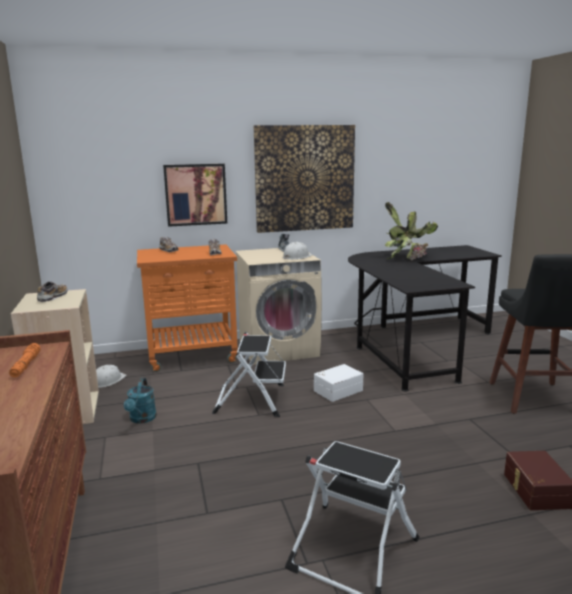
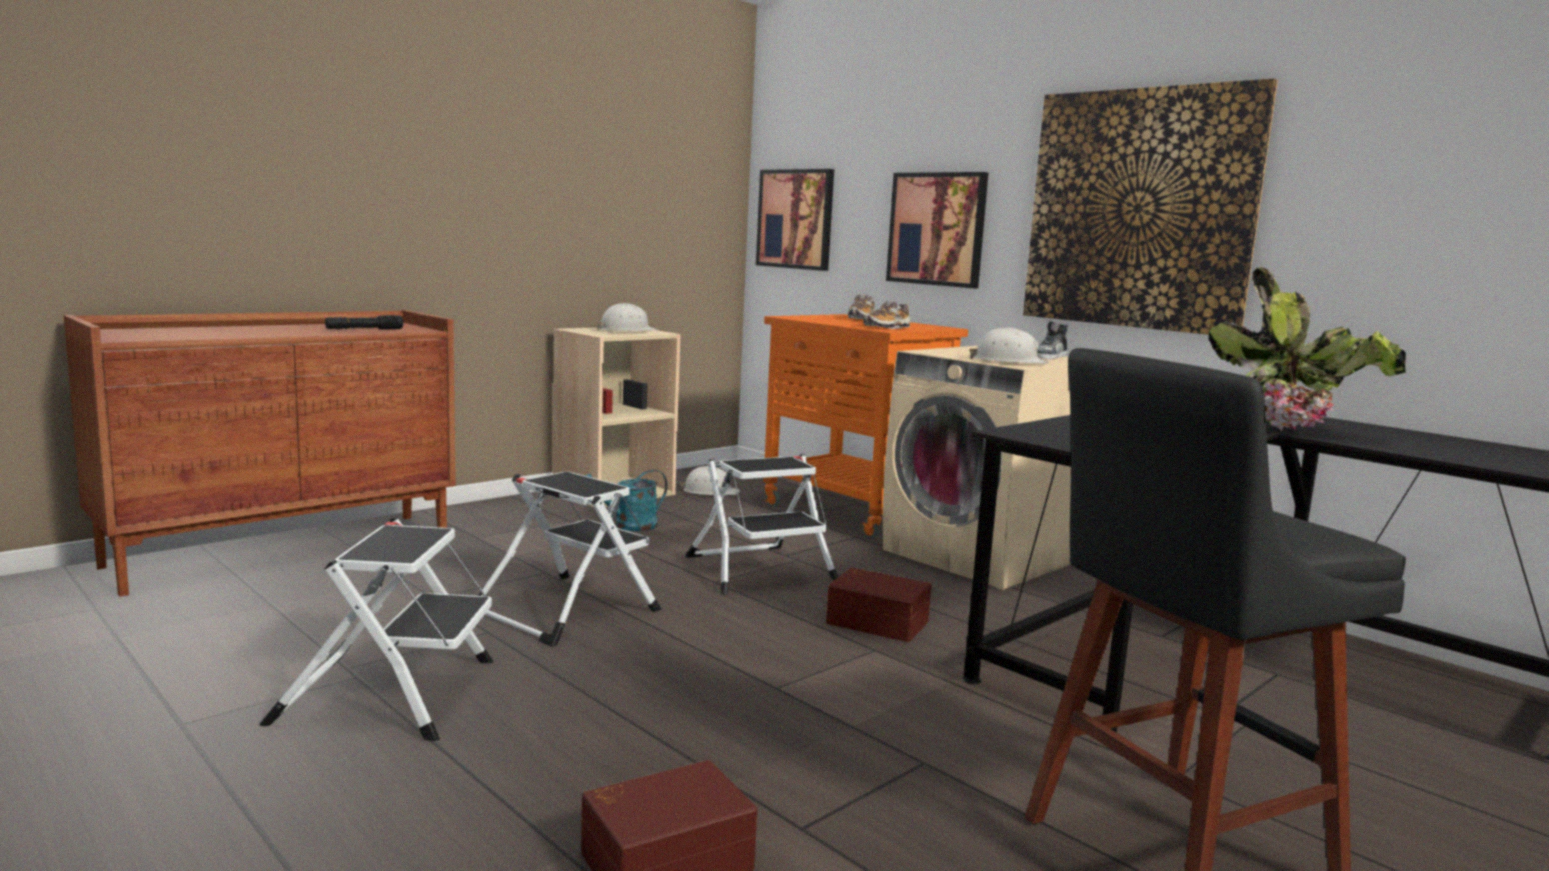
camera: 60 degrees right, 5 degrees down
(26, 365) = (364, 330): orange flashlight -> black flashlight
(53, 297) = (626, 330): shoe -> white hard hat
(80, 196) = (795, 219): none -> picture
(263, 466) = (566, 608): none -> step ladder
(337, 390) = (878, 621): white storage box -> brown storage box

